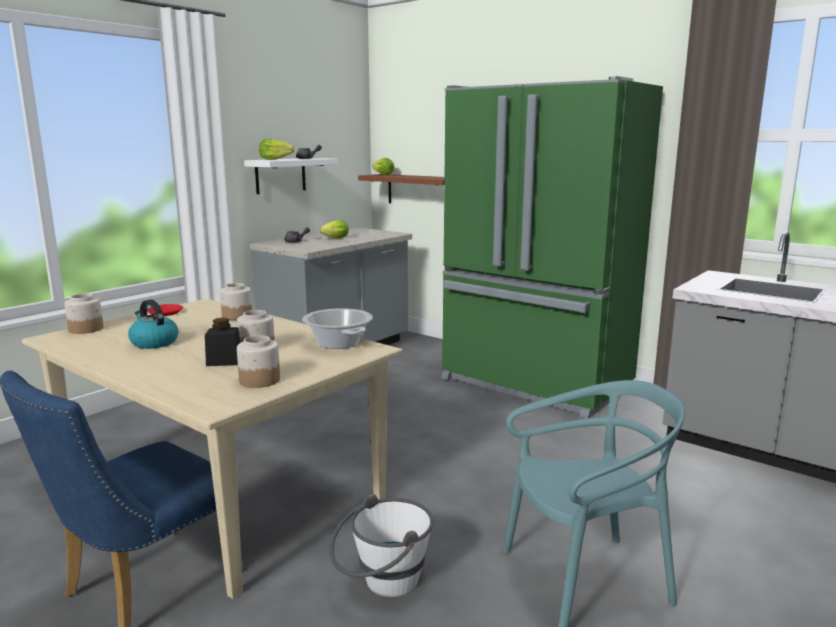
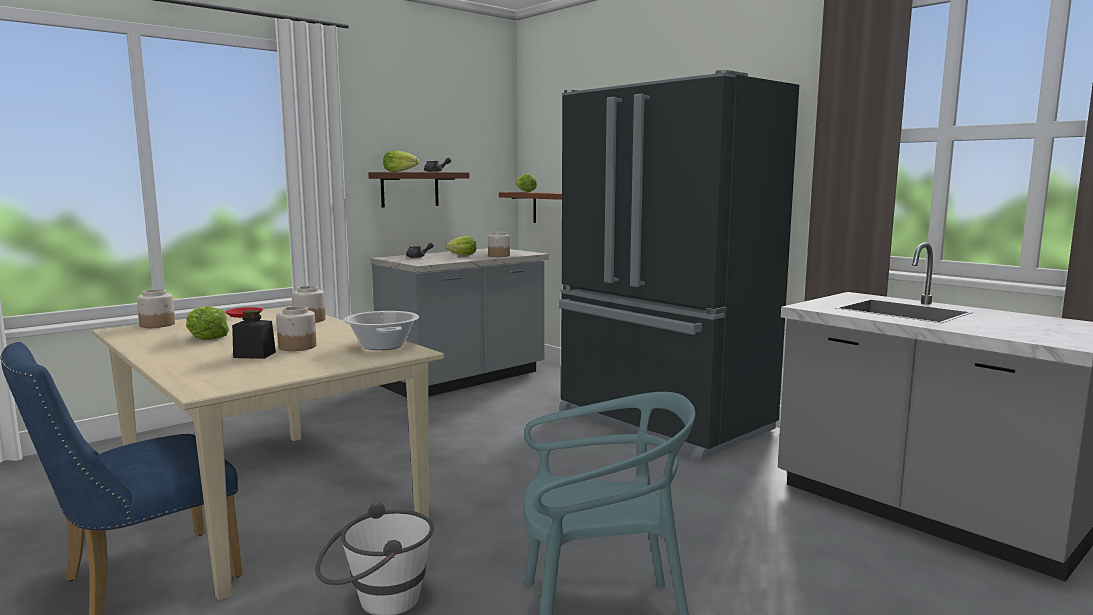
camera: 10 degrees right, 5 degrees down
(153, 342) = (206, 337): kettle -> lettuce
(259, 380) = (270, 371): jar -> jar (498, 256)
(280, 175) = (410, 189): white shelf -> brown shelf
(535, 384) = (662, 421): green fridge -> black fridge

